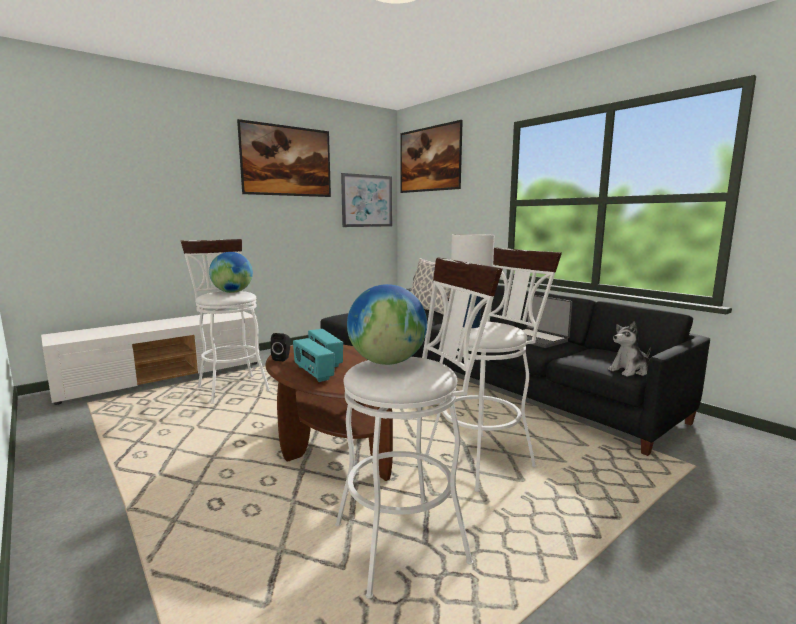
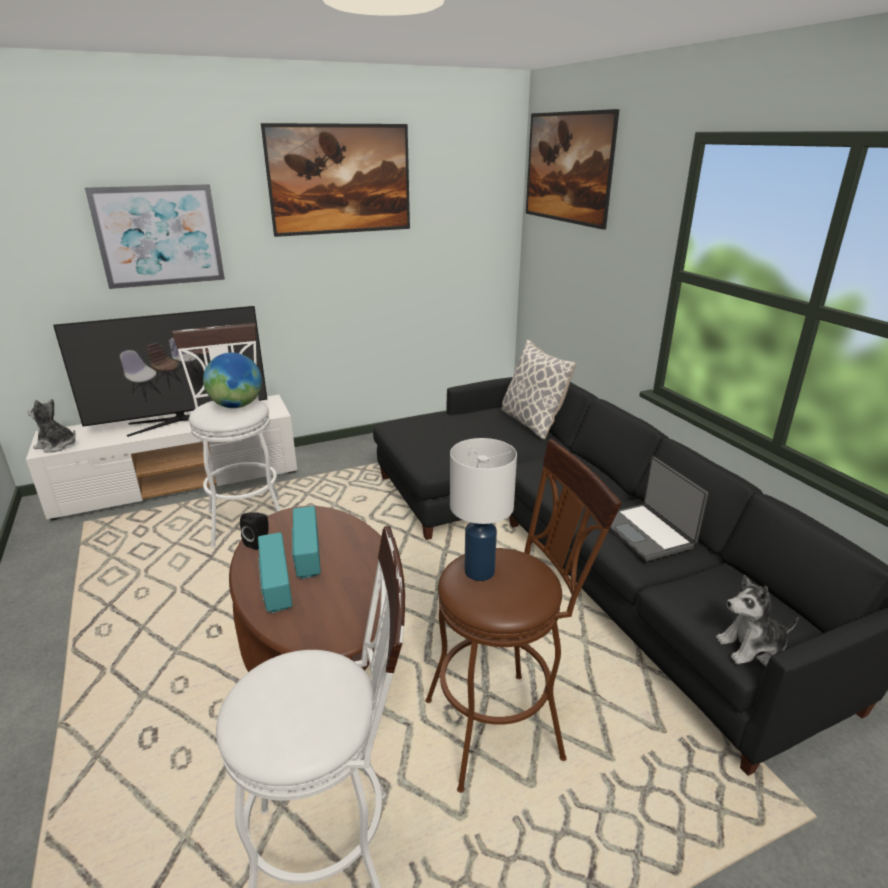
camera: 15 degrees right, 15 degrees up
(67, 339) = (57, 445): none -> plush toy
(170, 323) = (181, 421): none -> television
(367, 201) = (470, 229): picture -> picture (159, 236)
(387, 362) = (288, 680): globe -> none
(486, 458) = (504, 725): white stool -> brown stool

